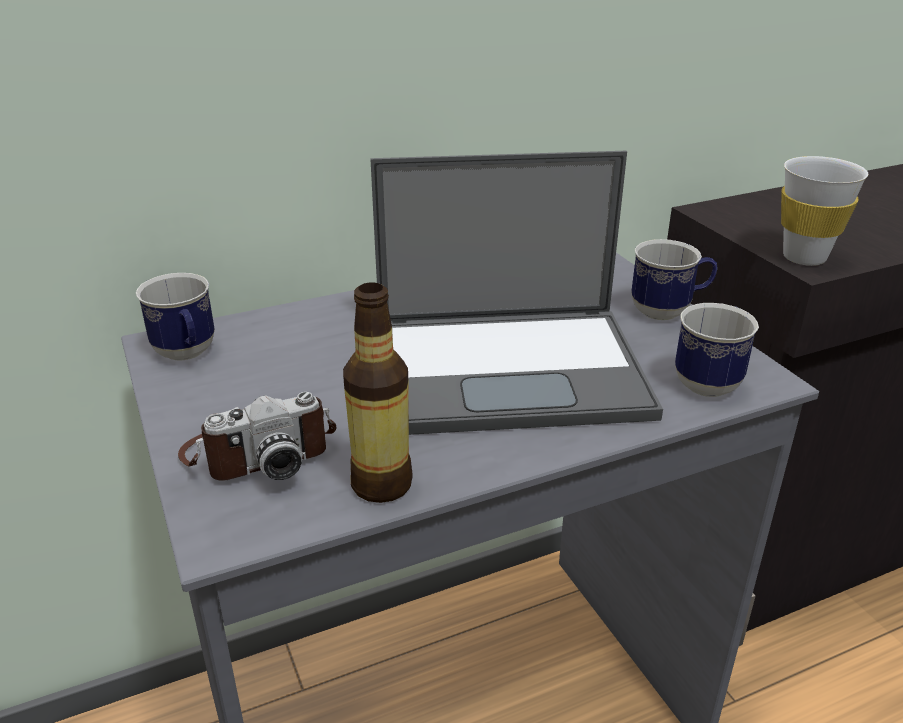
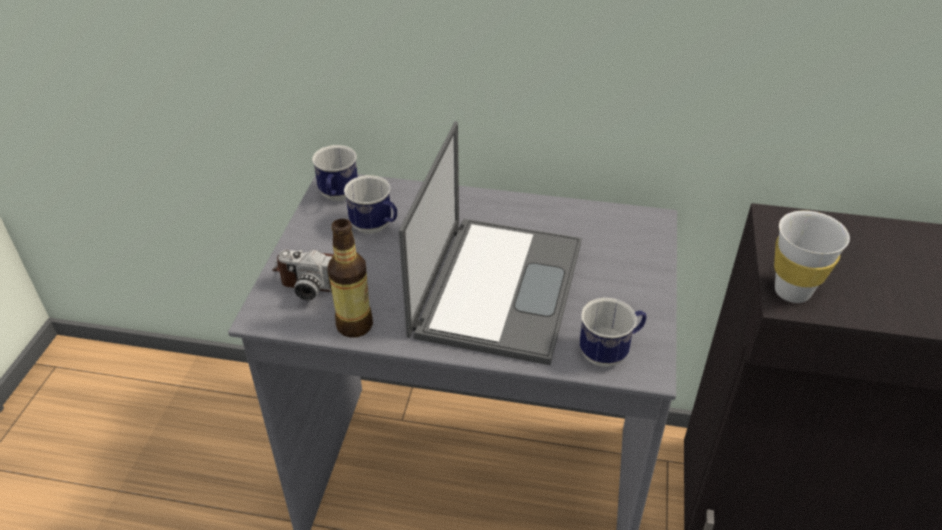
camera: 35 degrees right, 10 degrees up
(511, 368) = (497, 286): laptop -> laptop turned 105 degrees counterclockwise
(668, 311) = (649, 289): mug -> mug (376, 228)

